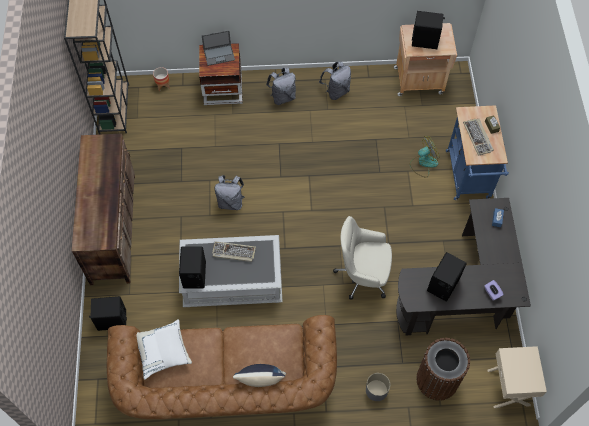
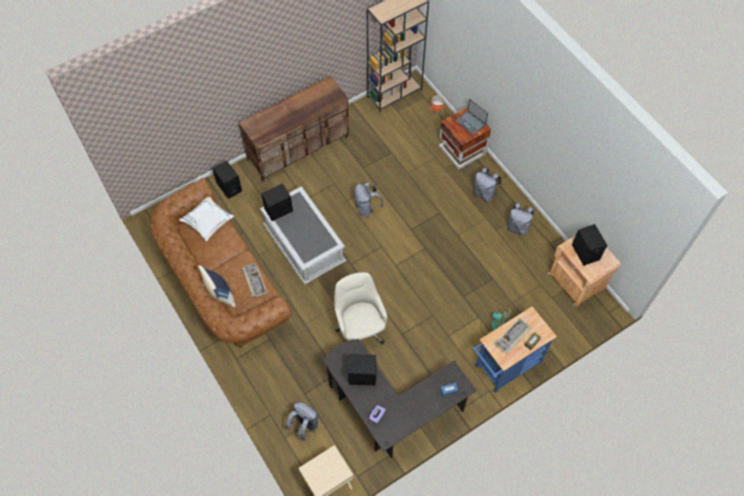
camera: 60 degrees right, 0 degrees up
(233, 252) = (311, 224): keyboard -> keyboard (254, 280)
(376, 390) = (271, 385): grey planter -> none
(437, 380) = (304, 425): brown trash can -> grey backpack

